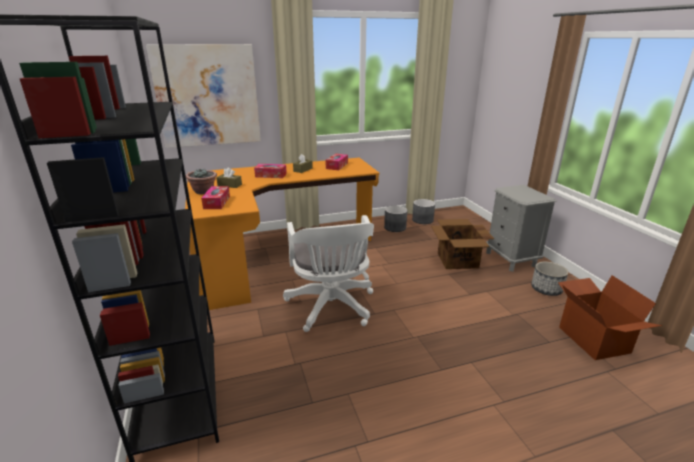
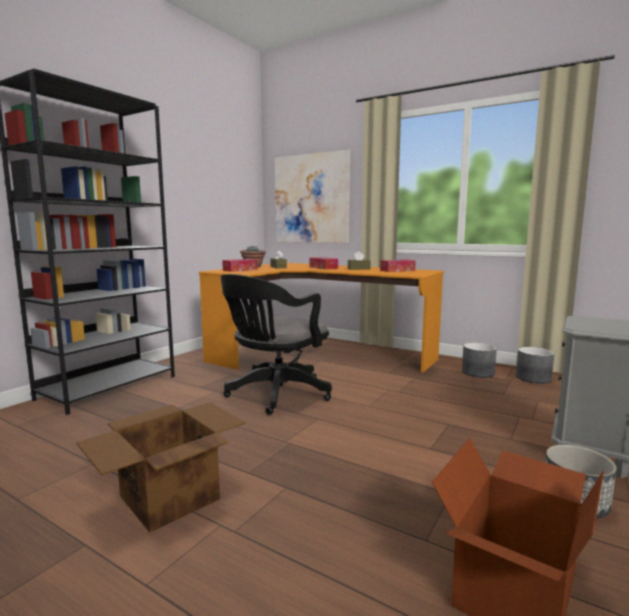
camera: 50 degrees right, 15 degrees down
(332, 308) = (275, 394): white office chair -> black office chair
(457, 261) = (491, 420): cardboard box -> cardboard box (168, 497)

